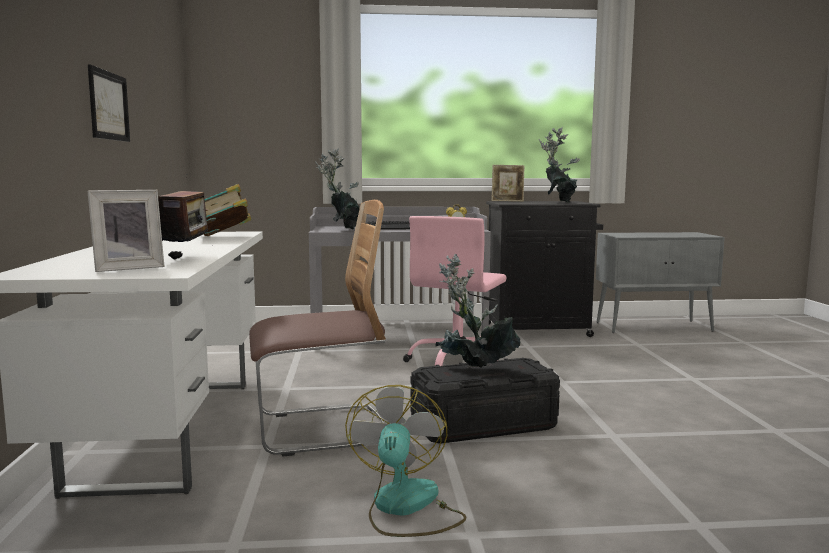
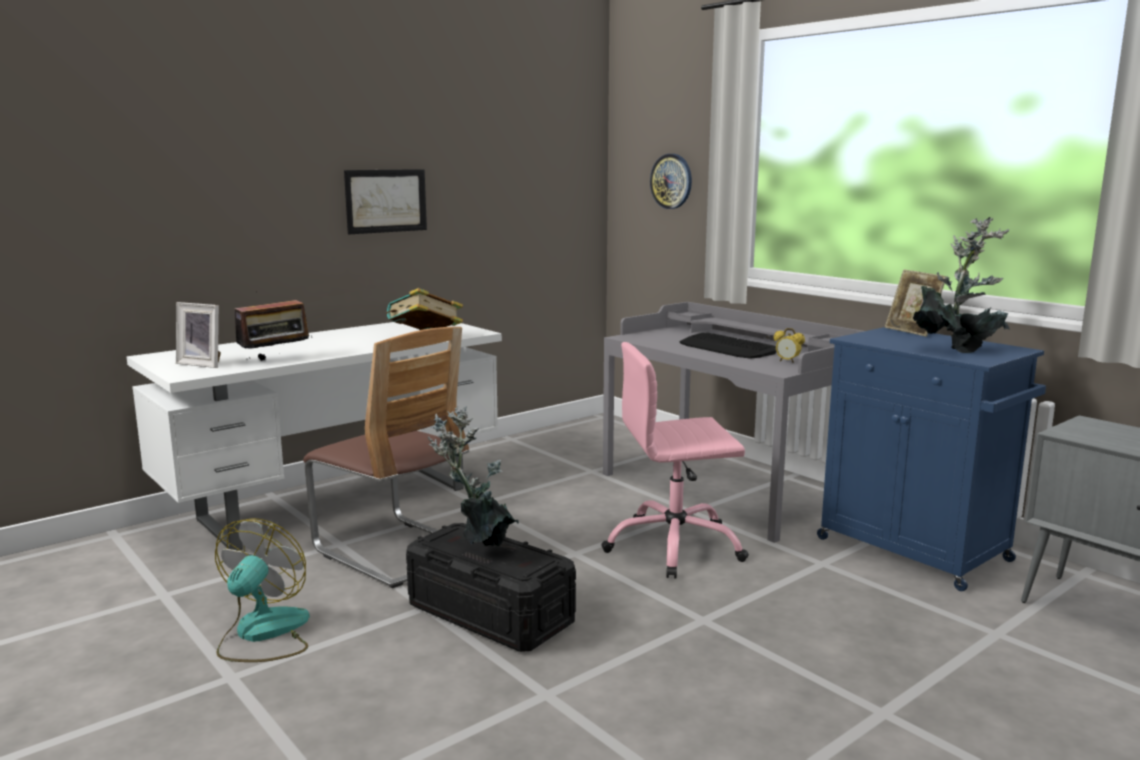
camera: 55 degrees right, 5 degrees up
(268, 115) = (671, 181): none -> wall clock
(343, 229) = (654, 339): potted plant -> none
(405, 507) = (262, 634): fan -> fan turned 45 degrees counterclockwise
(539, 330) = (916, 551): black cabinet -> blue cabinet

